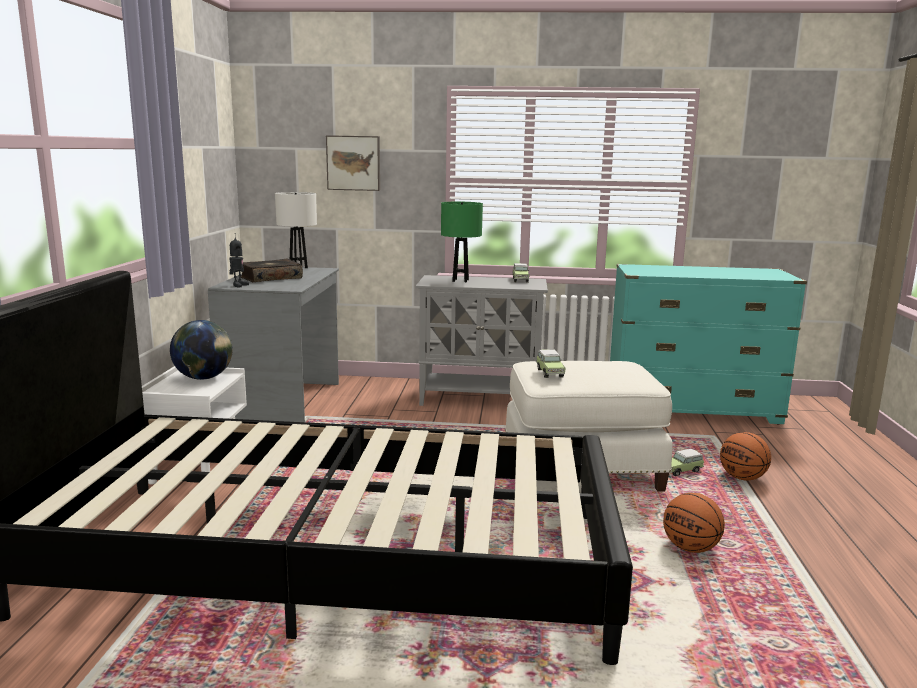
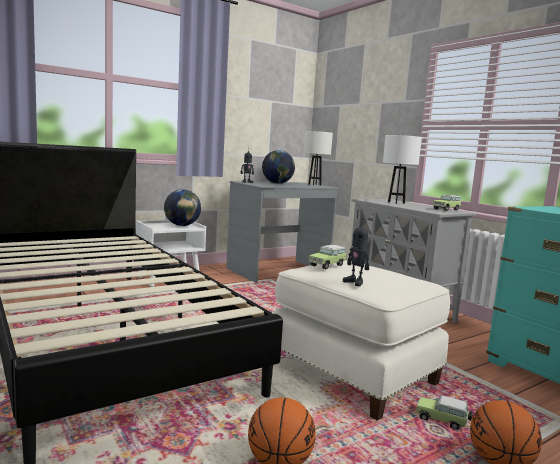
camera: 50 degrees right, 5 degrees down
(271, 278) = (277, 183): book -> globe
(354, 163) = (367, 113): picture -> none
(460, 280) = (396, 202): green table lamp -> white table lamp
(613, 381) = (355, 282): none -> toy robot

